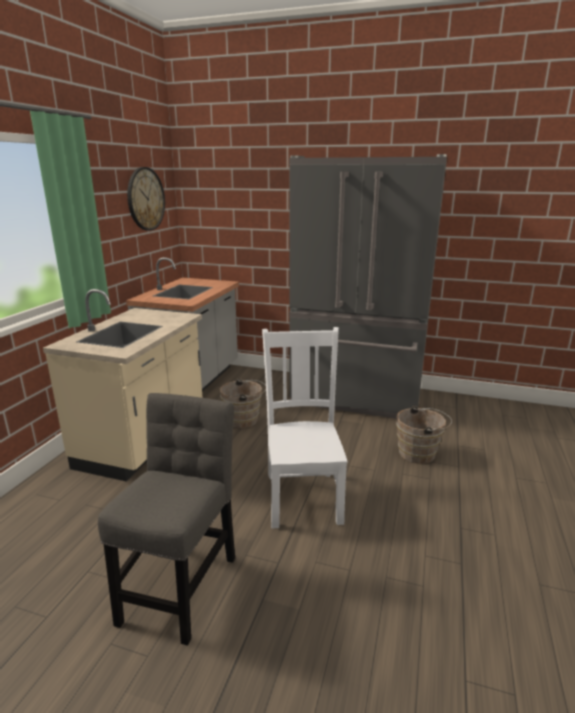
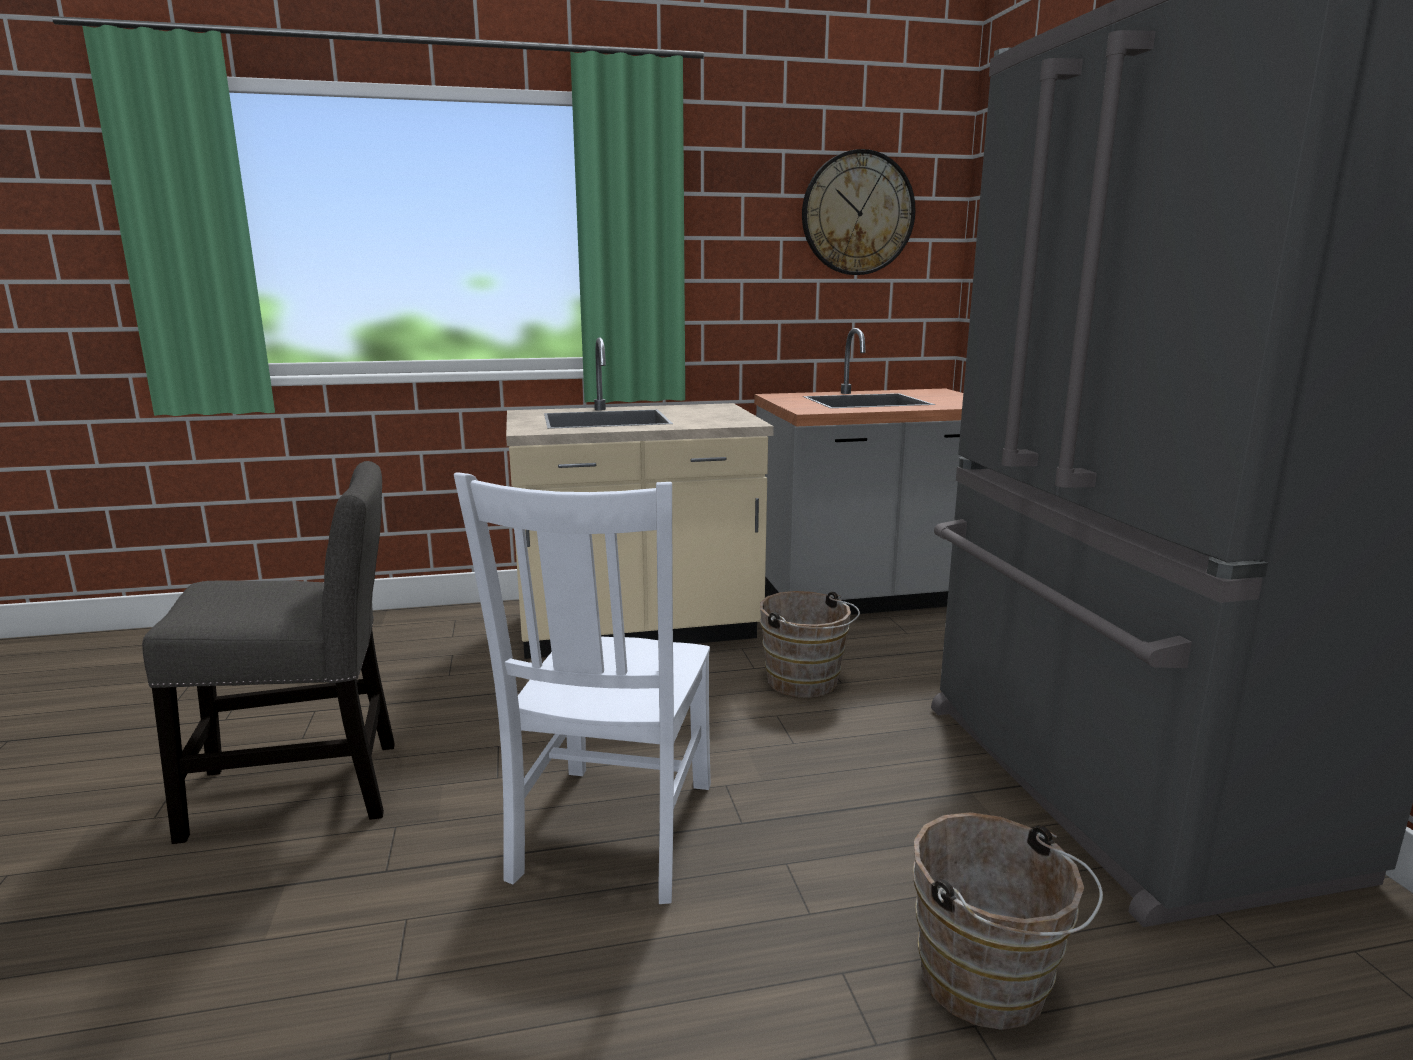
camera: 60 degrees right, 5 degrees down
(303, 495) = (612, 834): white chair -> white chair turned 135 degrees clockwise

